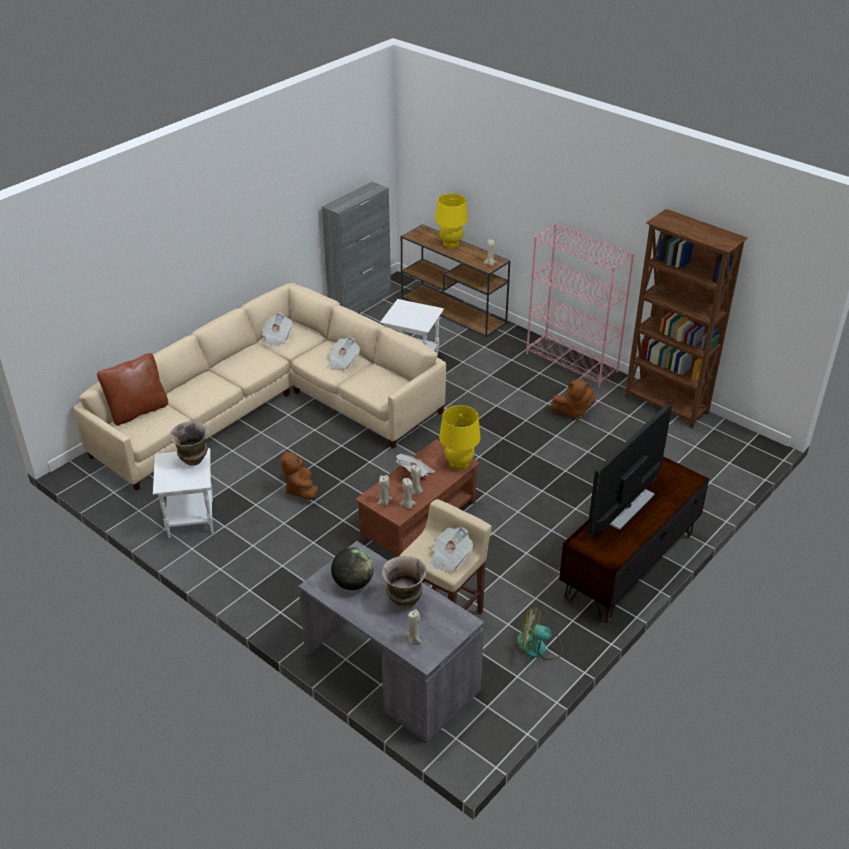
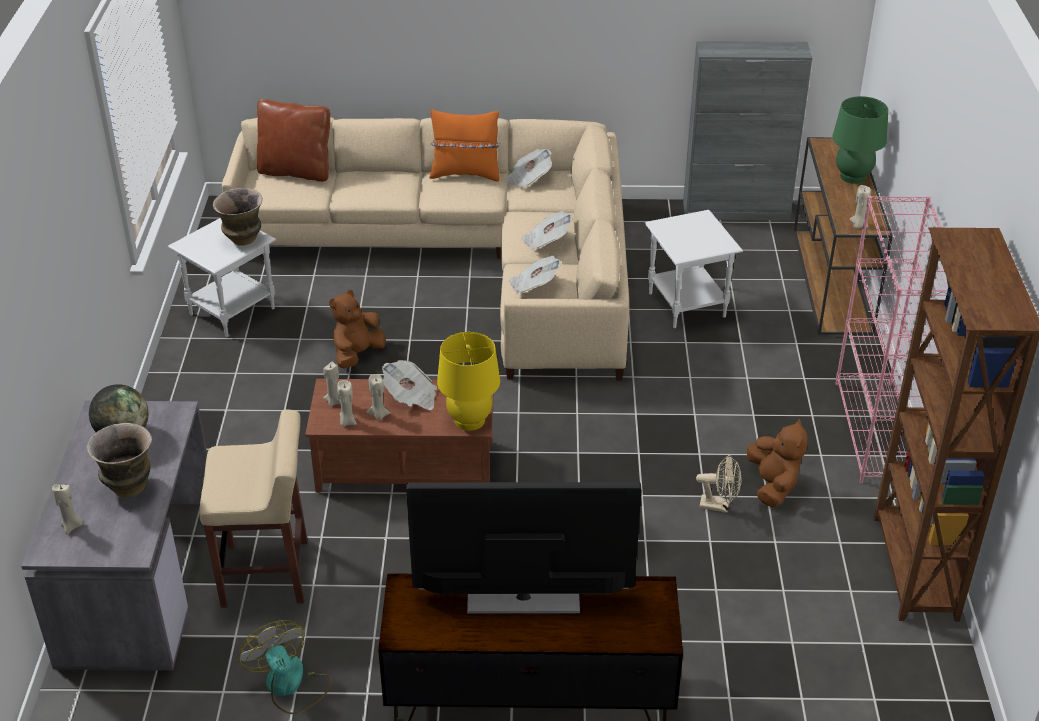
camera: 50 degrees right, 0 degrees up
(239, 354) = (465, 174): none -> orange pillow
(449, 558) = (240, 486): newspaper -> newspaper (533, 286)
(451, 243) = (853, 176): yellow table lamp -> green table lamp
(567, 435) = (719, 506): none -> beige fan
(572, 412) = (773, 486): brown plush toy -> brown plush toy turned 135 degrees counterclockwise

